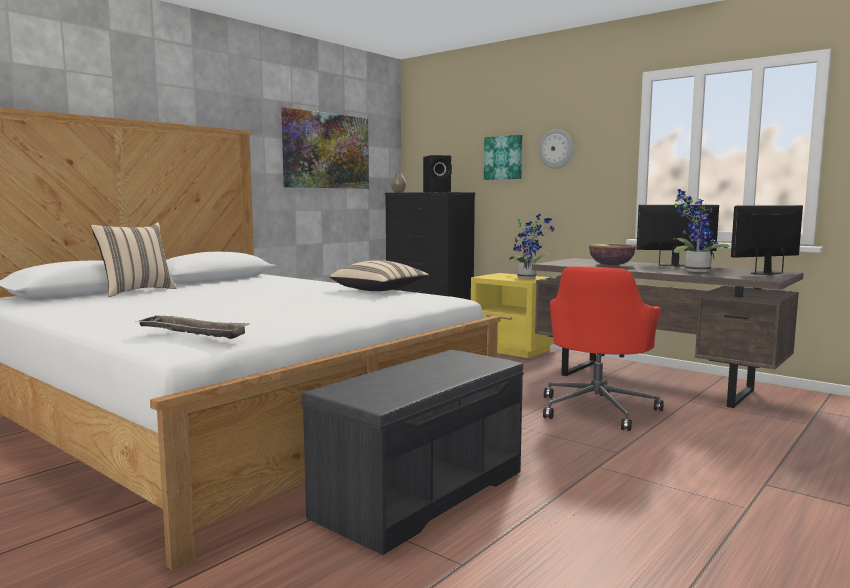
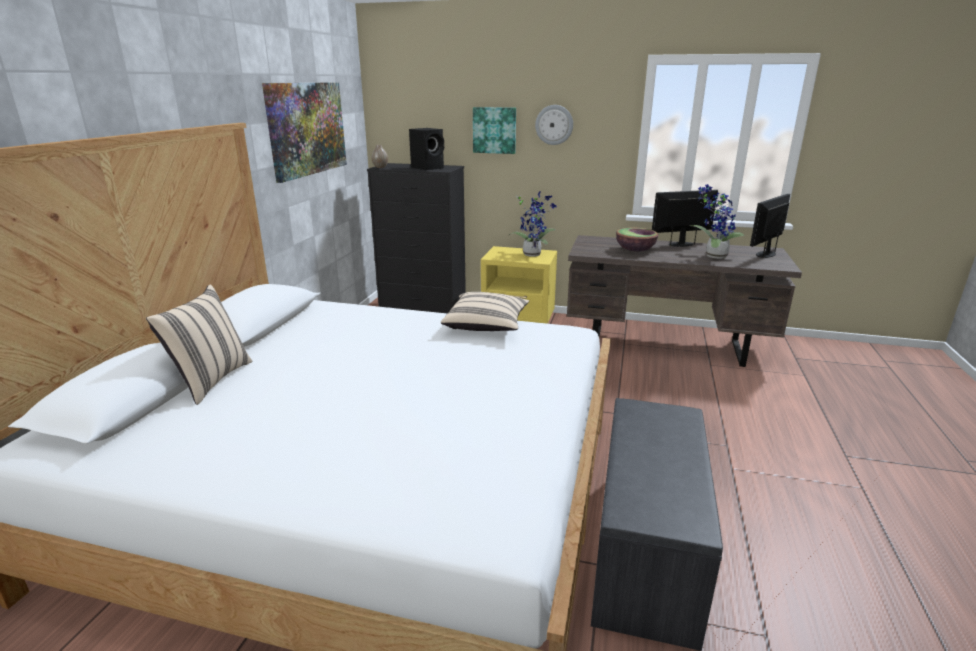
camera: 25 degrees left, 15 degrees up
(192, 332) = (479, 498): tray -> none
(598, 409) = (661, 391): red office chair -> none

